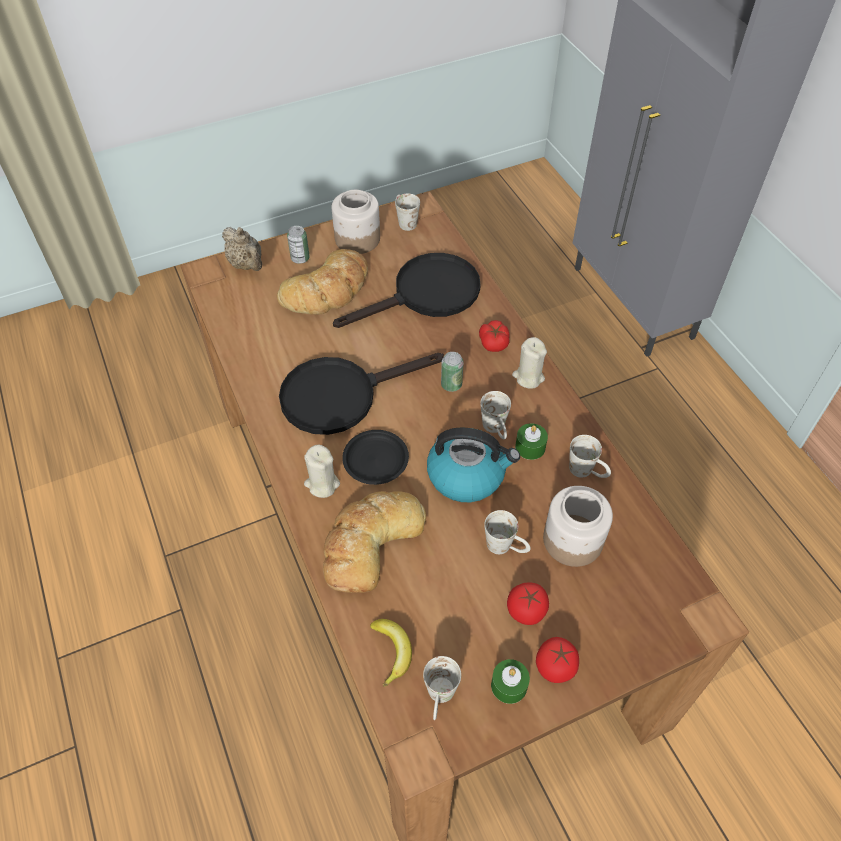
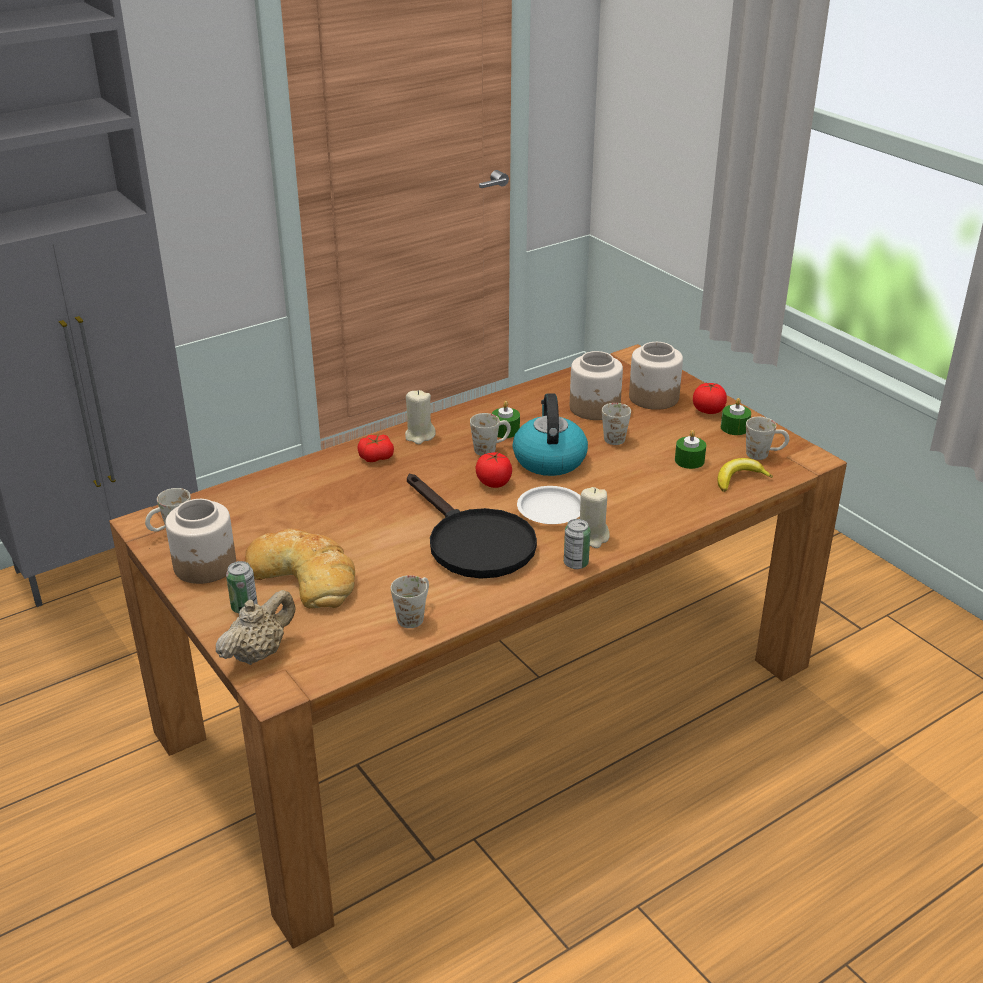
camera: 100 degrees left, 20 degrees down
(369, 542) = (644, 502): bread -> none
(375, 460) = (551, 510): black plate -> white plate
(426, 295) = (307, 504): black frying pan -> none
(441, 609) = (689, 460): none -> green candle
(451, 384) = (440, 476): can -> can (576, 563)
(526, 611) = (669, 424): tomato -> tomato (494, 483)
(587, 472) = (523, 404): white mug -> white mug (414, 615)
(593, 612) = (654, 397): none -> jar

